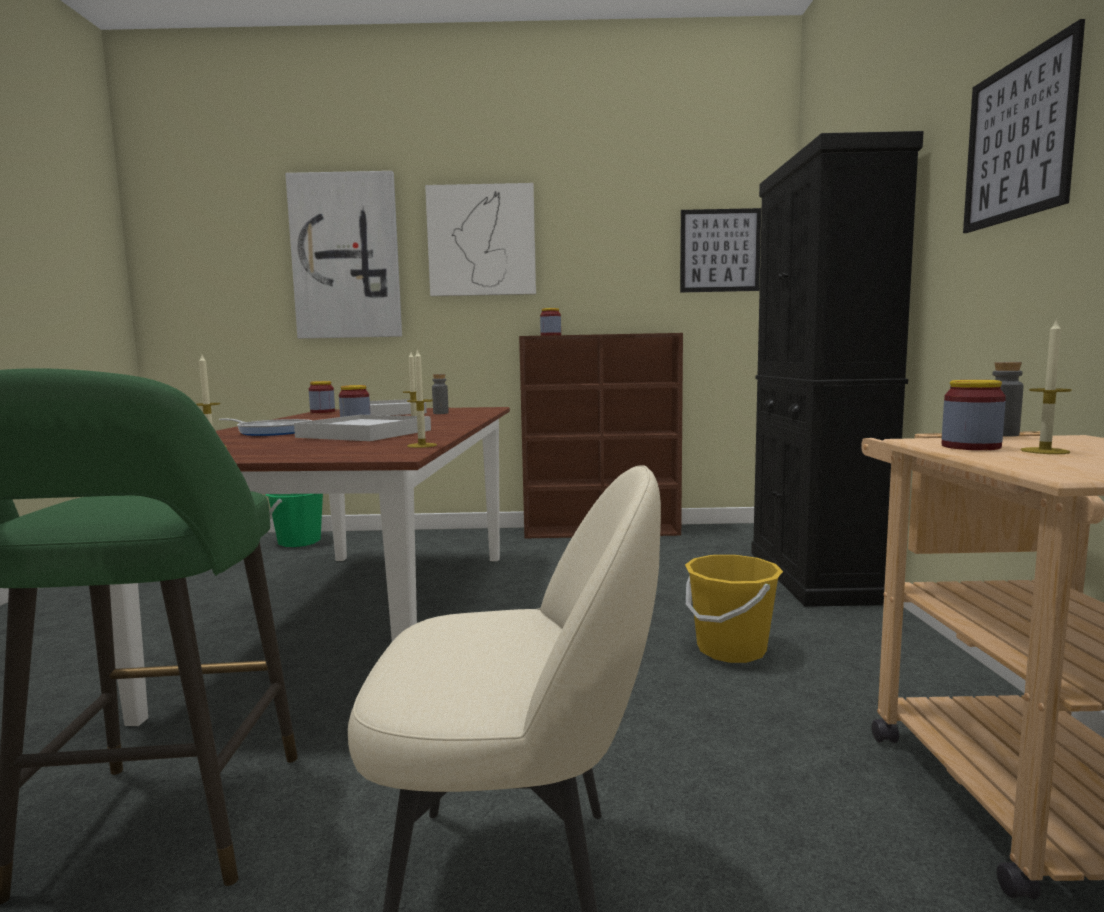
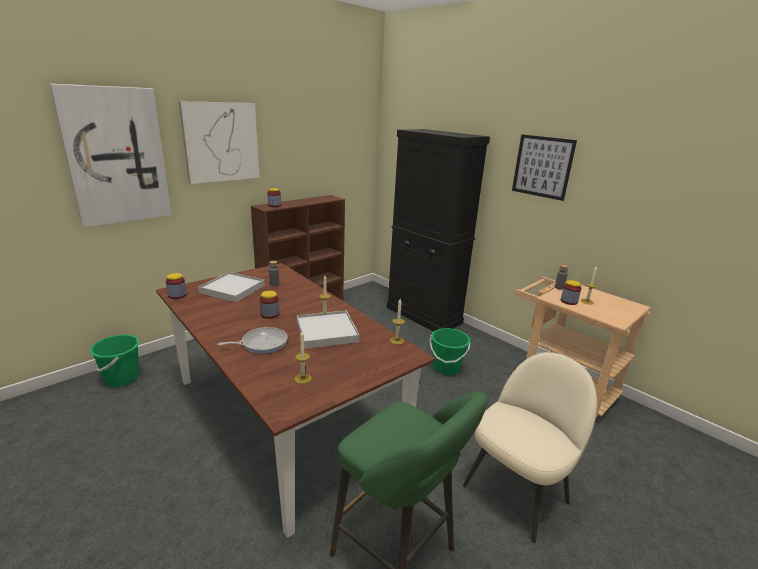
camera: 45 degrees left, 15 degrees up
(720, 250) = (349, 146): picture -> none
(731, 649) = (446, 368): yellow bucket -> green bucket

